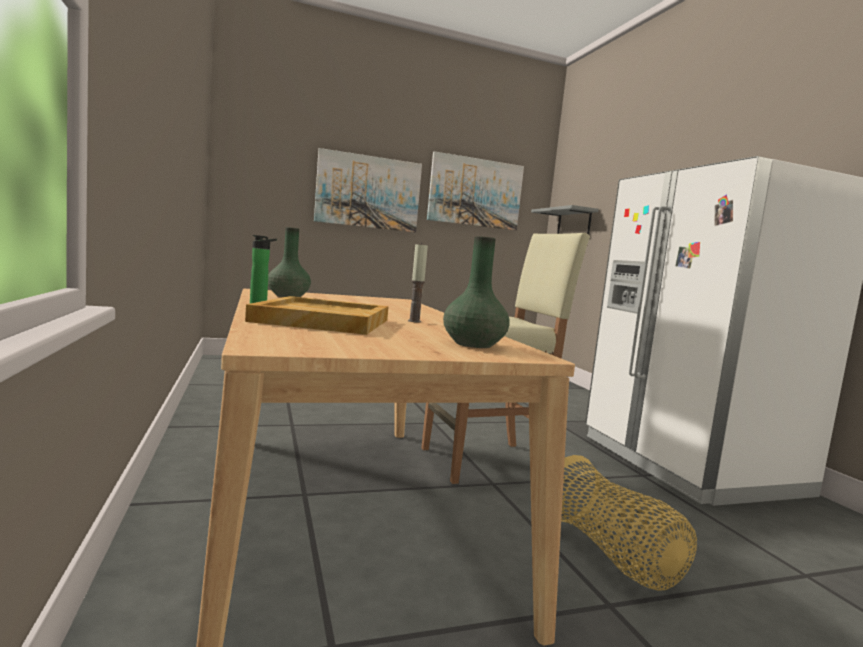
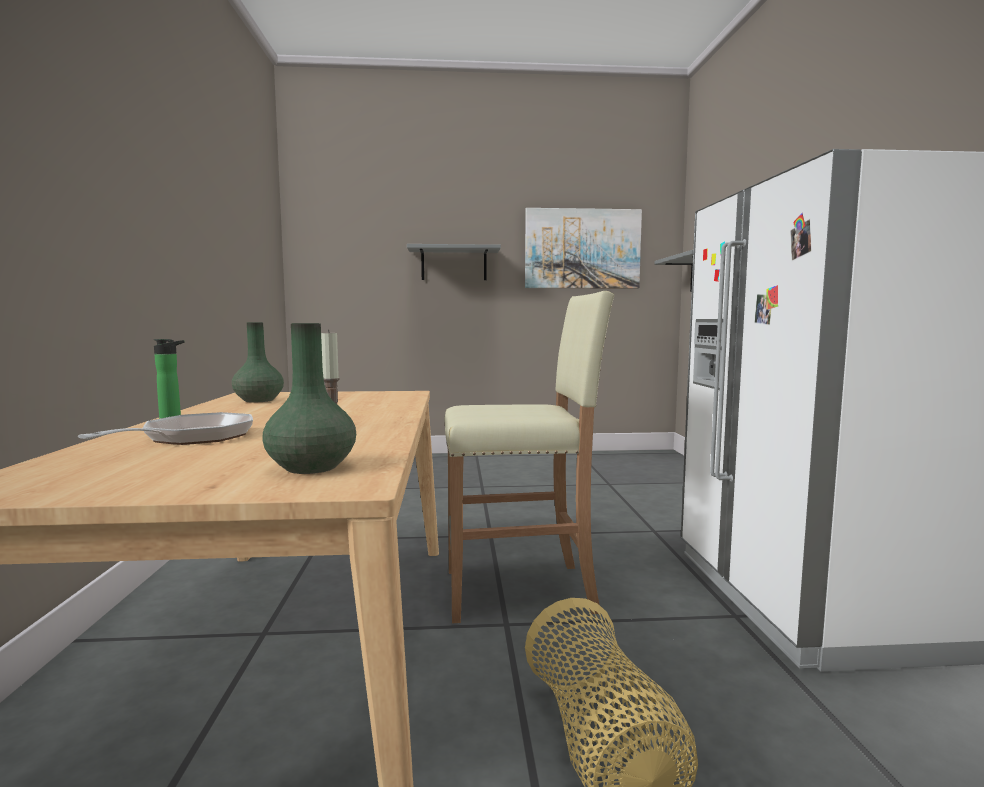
camera: 15 degrees right, 0 degrees up
(321, 321) = (192, 438): beige tray -> frying pan
(368, 192) = (454, 264): picture -> grey shelf

